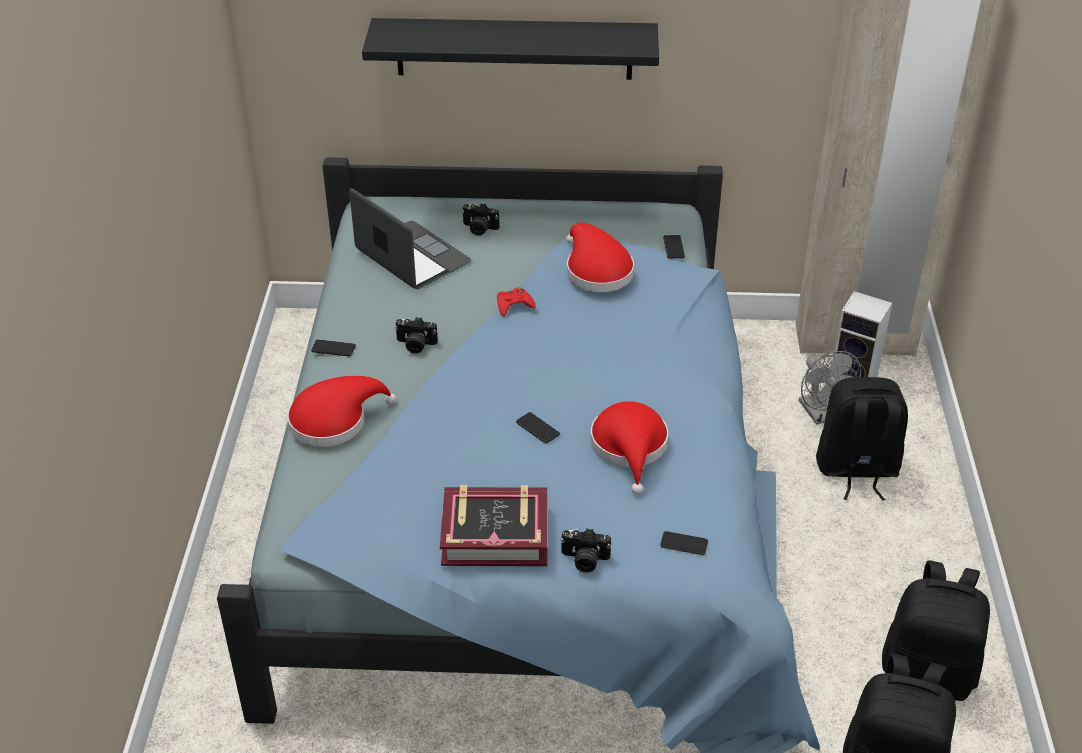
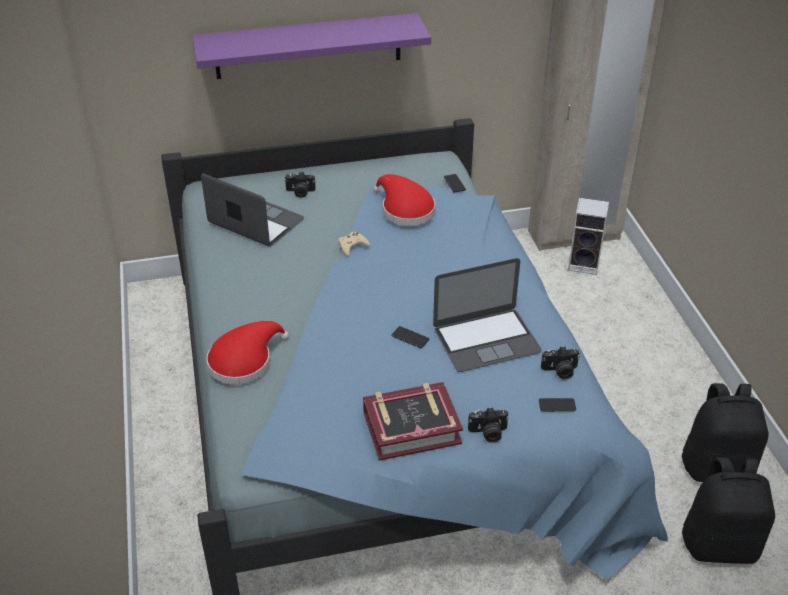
camera: 15 degrees left, 0 degrees up
(333, 348) = (220, 304): phone -> none
(415, 345) = (286, 290): camera -> camera (560, 371)
(513, 305) = (352, 246): red game controller -> beige game controller
(514, 48) = (308, 46): black shelf -> purple shelf
(630, 448) = (486, 340): red hat -> laptop
(821, 415) = (570, 293): grey fan -> none
(856, 470) = (610, 329): black backpack -> none

